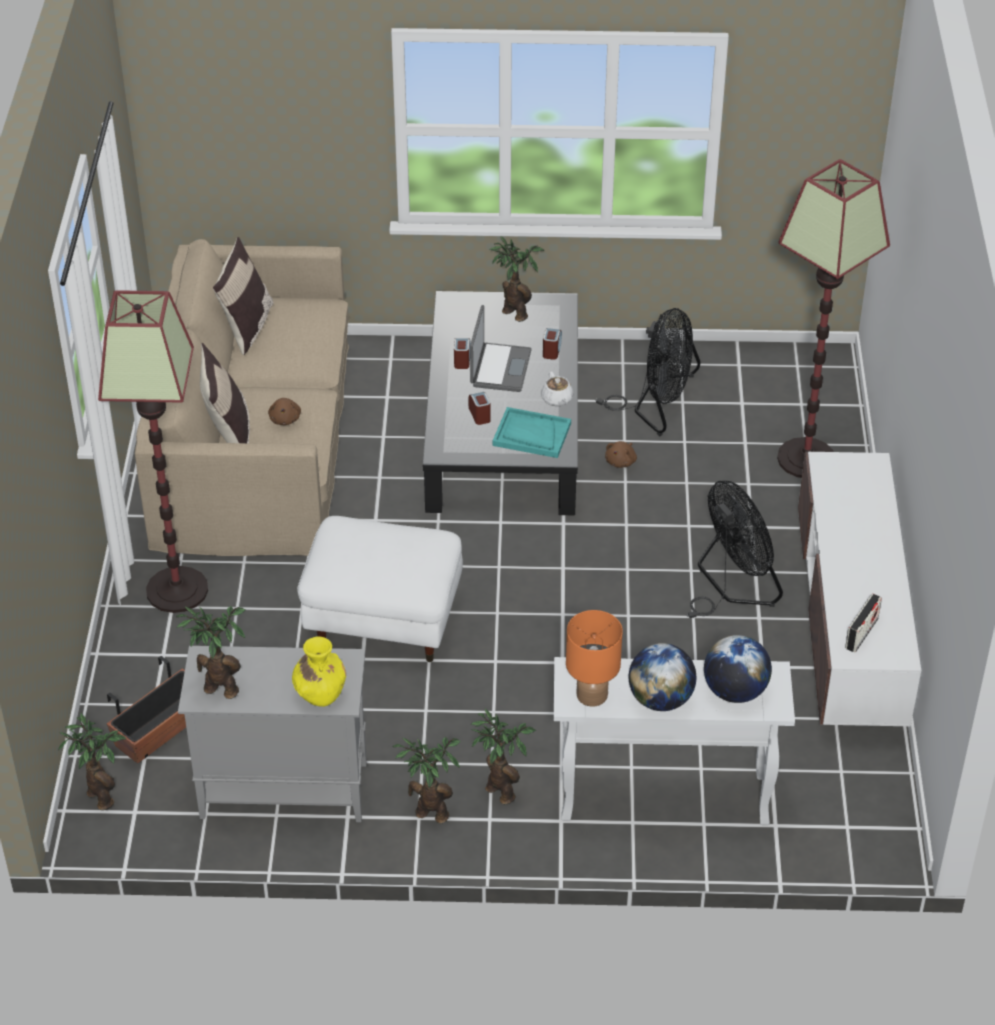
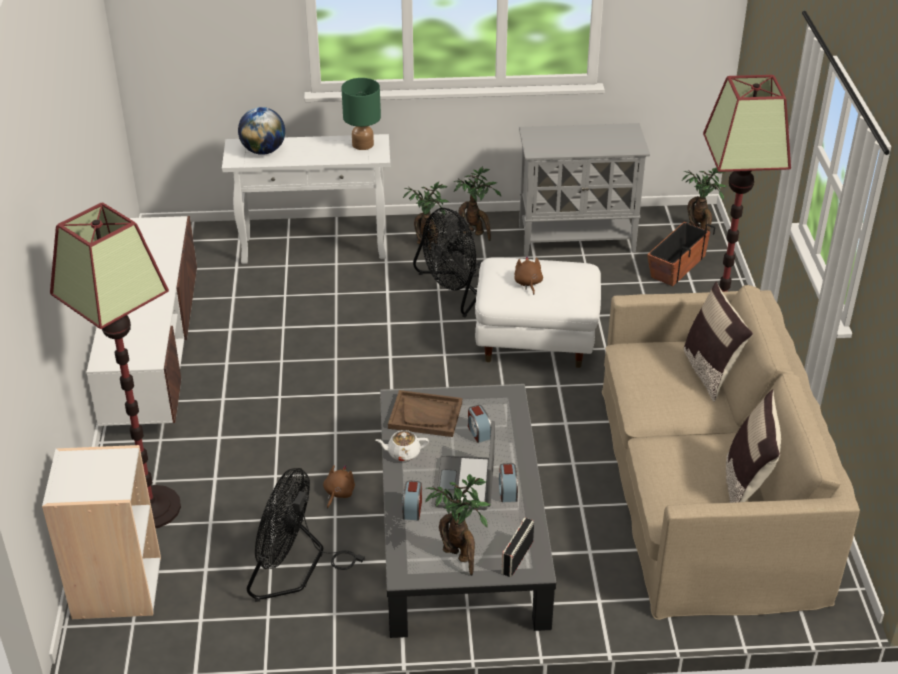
camera: 175 degrees right, 5 degrees down
(218, 687) = (618, 134): potted plant -> none
(285, 418) = (663, 390): brown plush toy -> brown plush toy (528, 283)
(320, 692) = (548, 135): yellow vase -> none
(531, 434) = (425, 415): turquoise tray -> brown tray
(557, 399) = (403, 453): white teapot -> white teapot turned 75 degrees counterclockwise
(591, 695) = (363, 144): orange table lamp -> green table lamp
(660, 699) = (315, 145): globe -> none
(727, 581) = (248, 389): black fan -> black fan (454, 287)
(819, 393) = (117, 587): none -> bookcase
(861, 633) = (158, 236): radio -> radio (517, 557)

